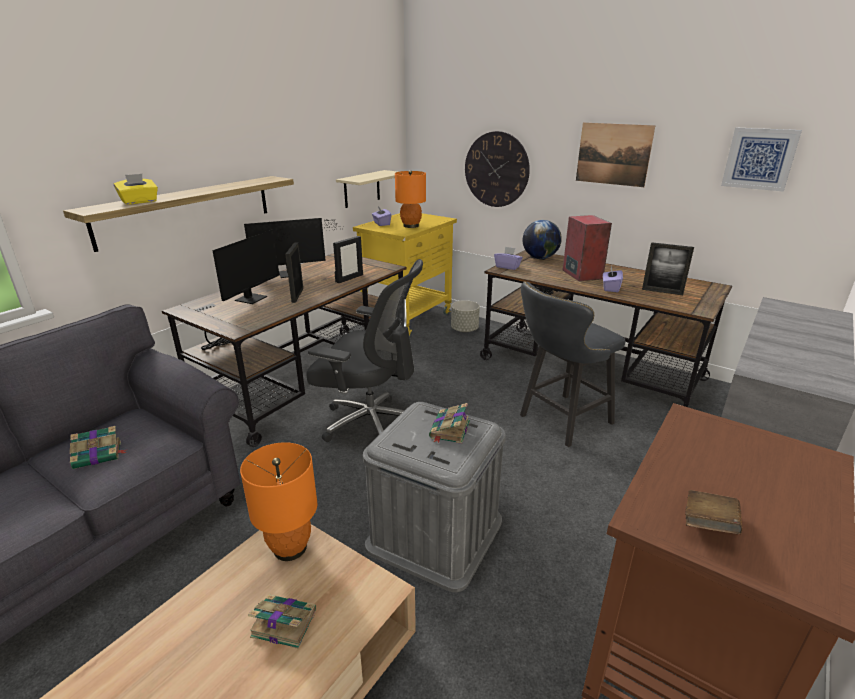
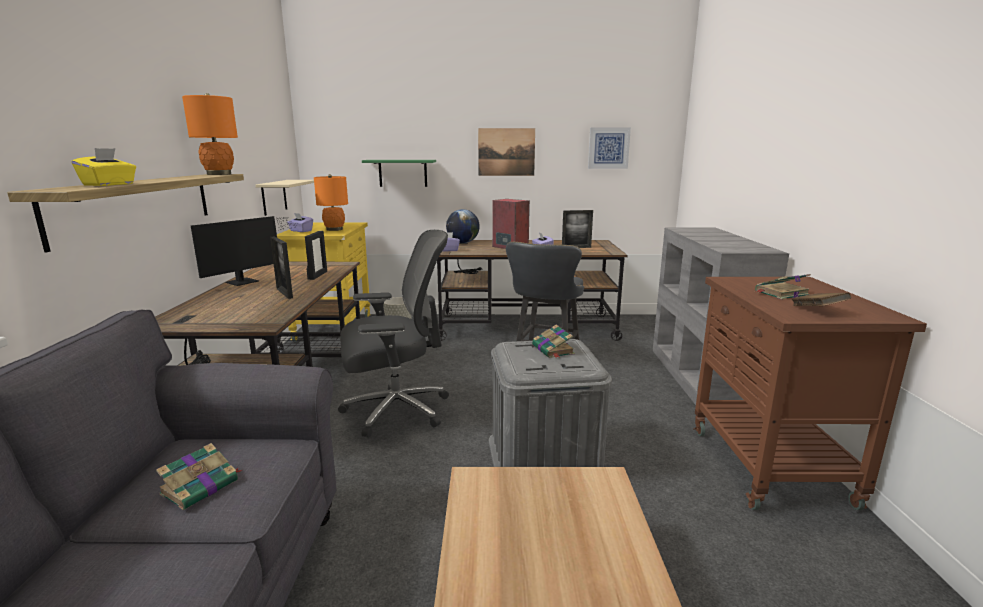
camera: 35 degrees left, 10 degrees down
(255, 297) = (235, 302): monitor -> none
(282, 623) = (566, 534): book -> book (780, 293)
(290, 547) = (496, 488): orange table lamp -> orange table lamp (219, 174)
(496, 169) = (403, 173): wall clock -> green shelf

